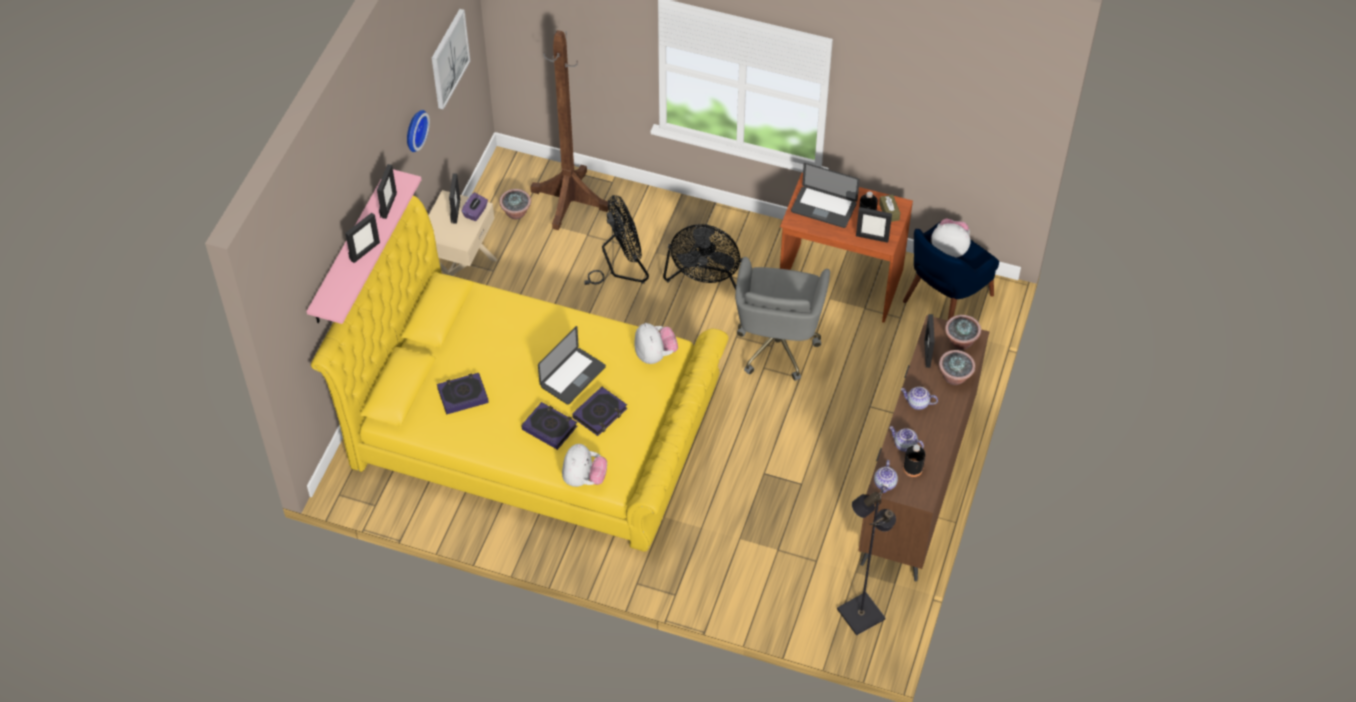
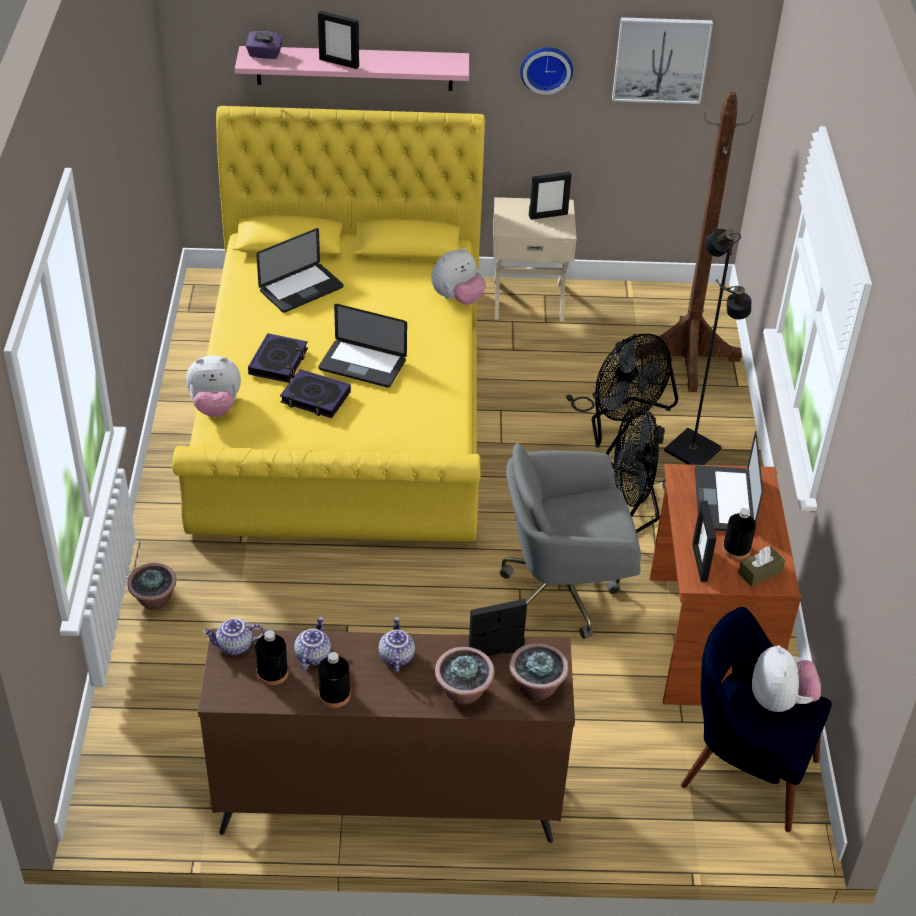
camera: 70 degrees right, 10 degrees down
(388, 205) = (414, 64): picture frame -> none
(463, 395) = (301, 289): book -> laptop
(475, 212) = (554, 229): purple tissue box -> purple tissue box (264, 54)
(516, 213) = (640, 320): potted plant -> potted plant (154, 600)
(655, 355) = (428, 427): plush toy -> plush toy (457, 298)
(861, 614) = (147, 778): black floor lamp -> black floor lamp (692, 450)
(939, 440) = (334, 695): none -> black bottle

